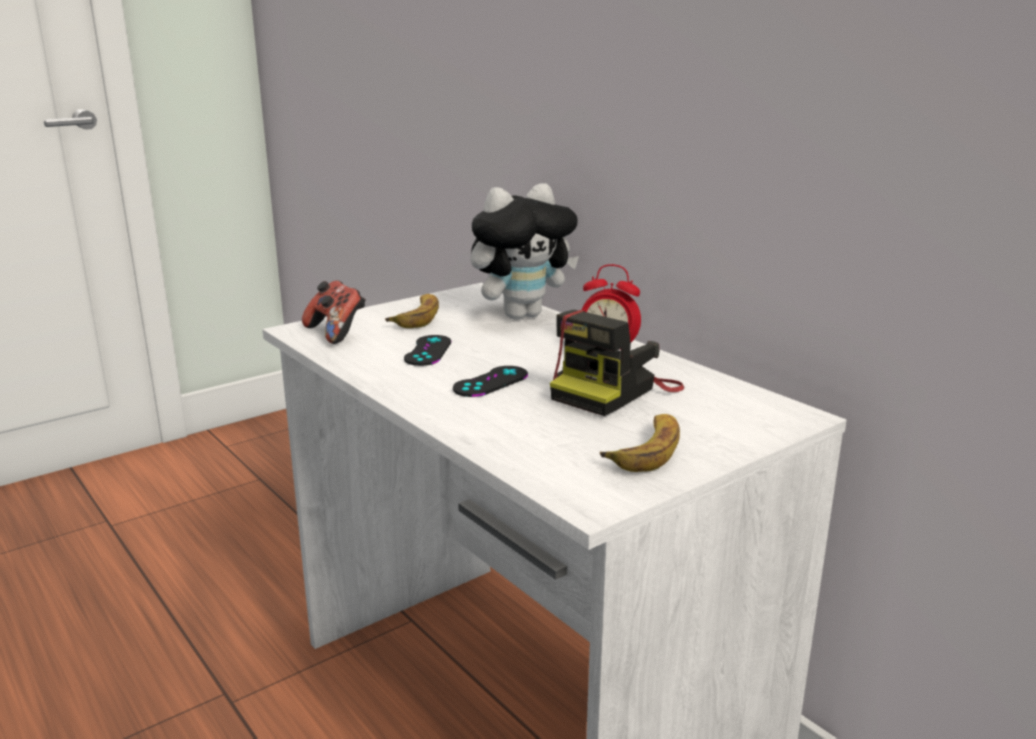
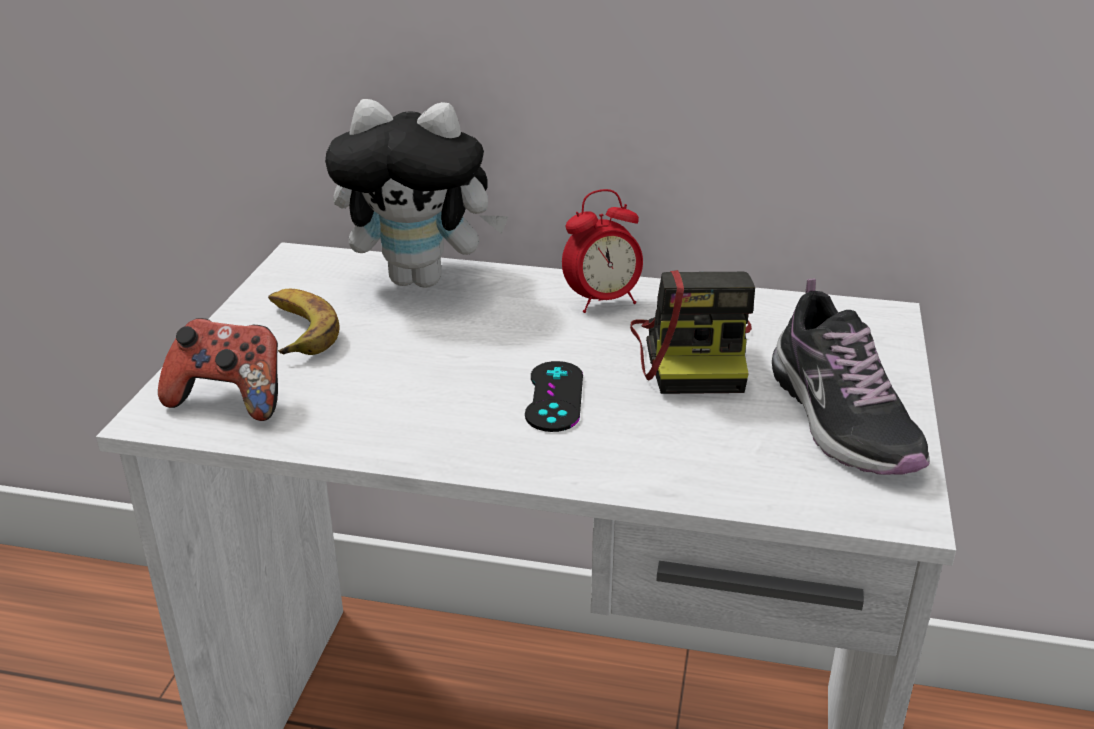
camera: 40 degrees left, 10 degrees up
(428, 351) = (404, 380): black game controller -> none
(522, 315) = (422, 279): plush toy -> plush toy turned 75 degrees clockwise
(646, 450) = (841, 418): banana -> shoe

